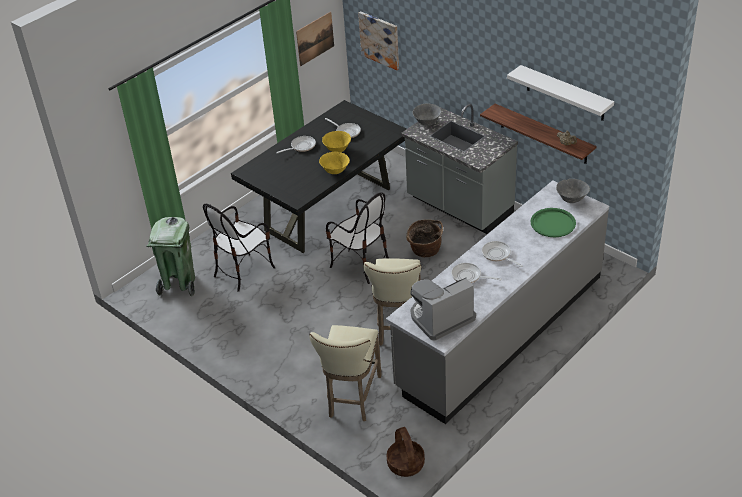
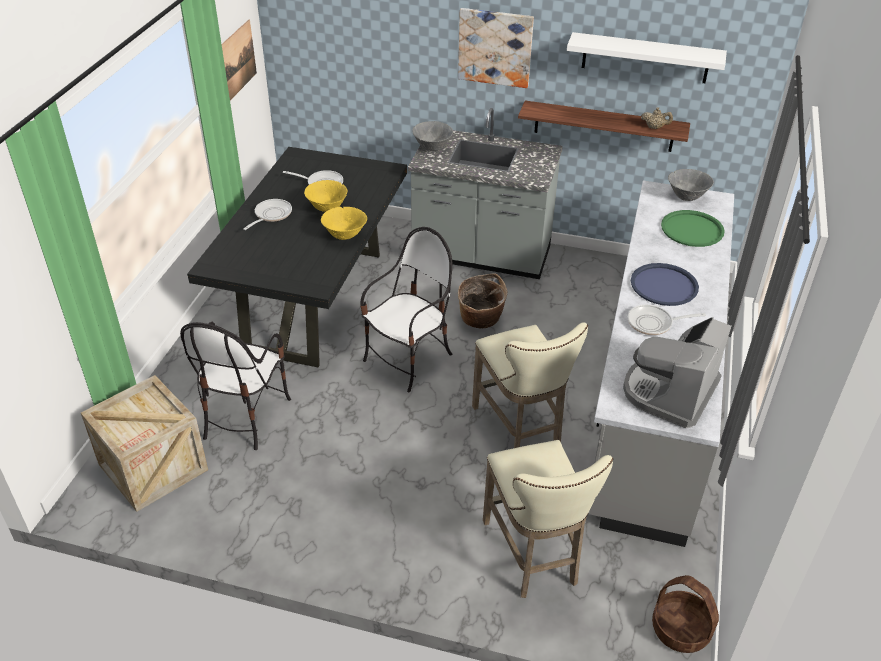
camera: 30 degrees left, 0 degrees up
(179, 284) = (153, 467): green trash can -> crate
(360, 264) = (409, 360): chair -> chair turned 60 degrees counterclockwise
(380, 40) = (327, 50): picture -> picture (495, 47)
(498, 255) = (664, 285): frying pan -> blue tray

